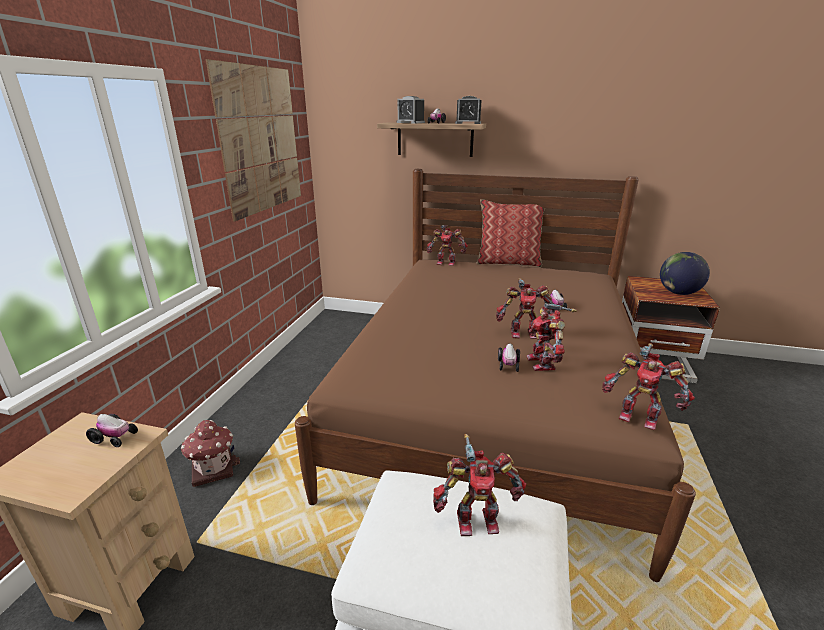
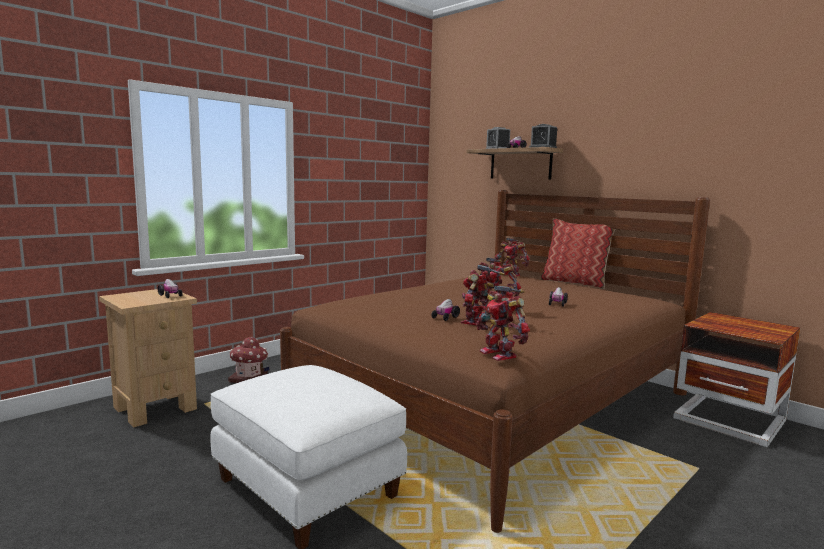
camera: 30 degrees right, 15 degrees down
(260, 140) = (371, 158): picture -> none
(476, 519) = (322, 383): toy robot -> none
(678, 293) = (748, 329): globe -> none

